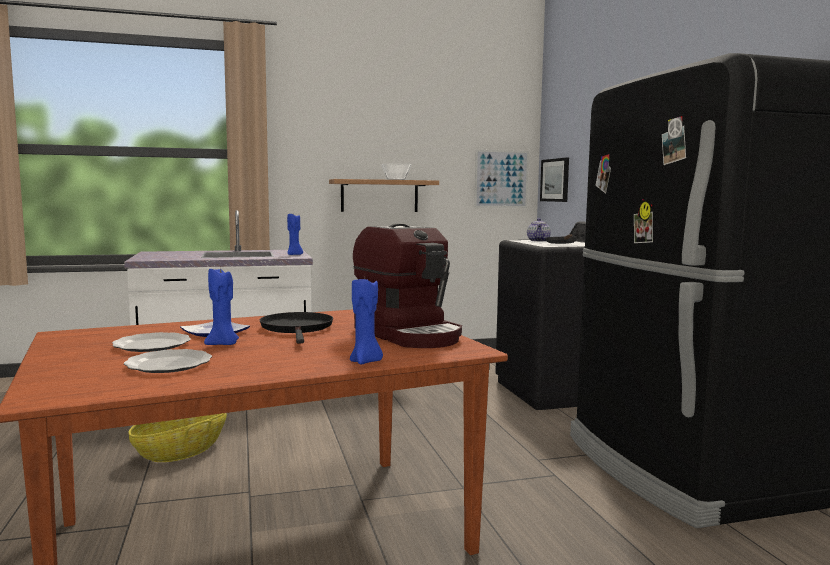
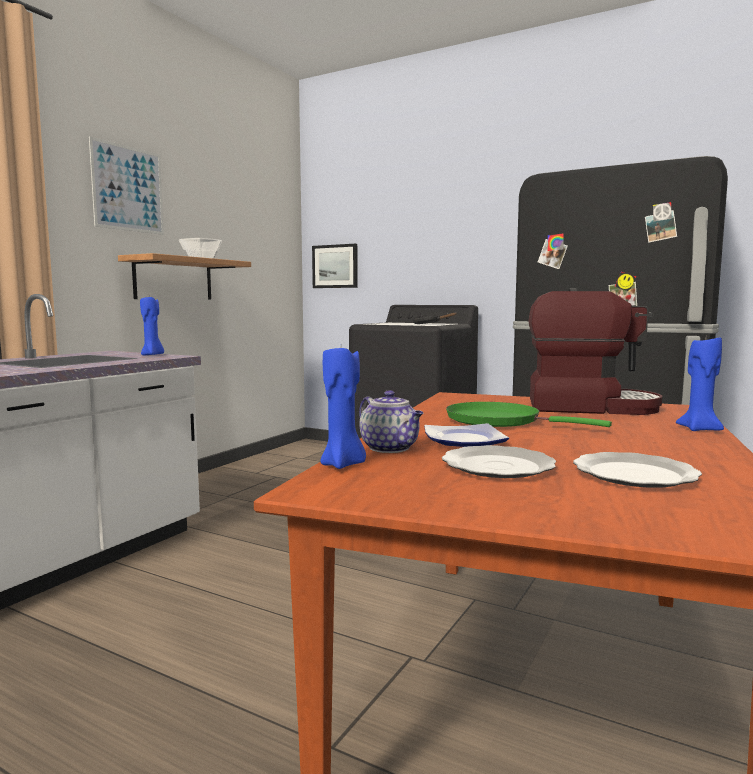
camera: 45 degrees left, 0 degrees up
(180, 450) = (216, 659): basket -> none
(223, 344) = (543, 446): blue candle -> blue candle (343, 465)
(297, 328) = (499, 421): black frying pan -> green frying pan
(501, 179) = (277, 264): picture -> picture (128, 188)
(538, 241) = (387, 323): teapot -> teapot (391, 448)

